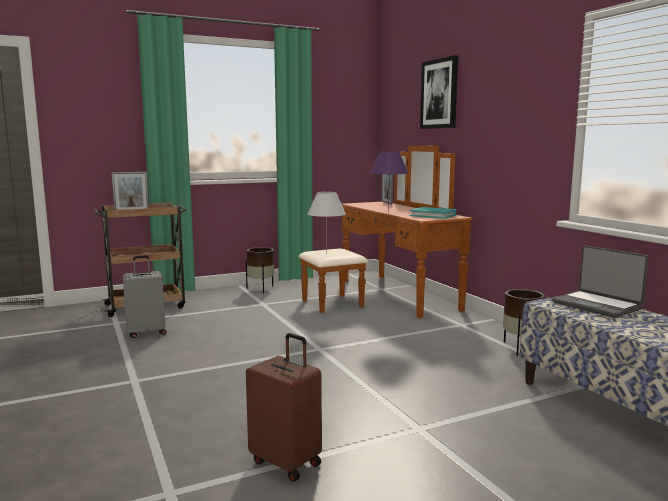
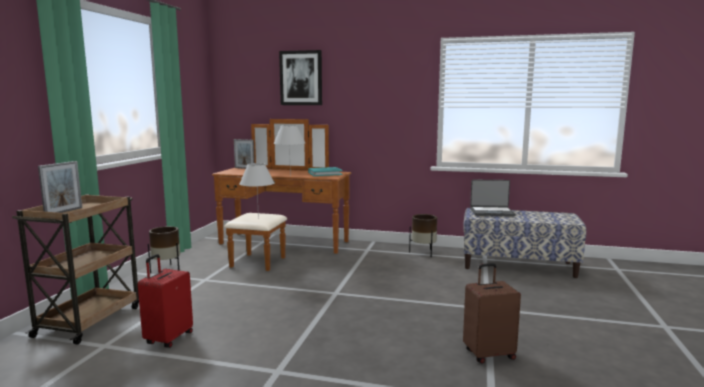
camera: 50 degrees left, 0 degrees up
(146, 332) = (168, 338): grey suitcase -> red suitcase
(388, 213) = (290, 176): purple table lamp -> white table lamp

